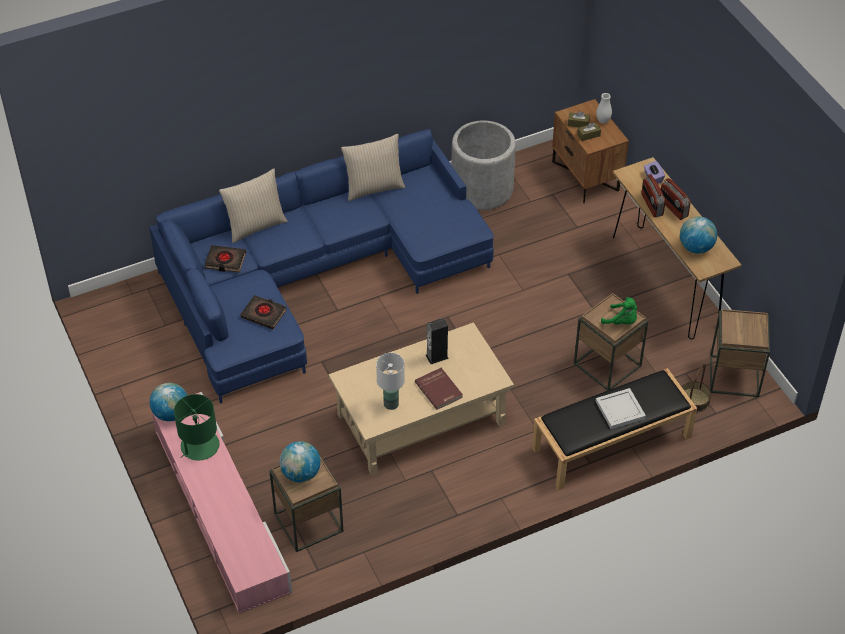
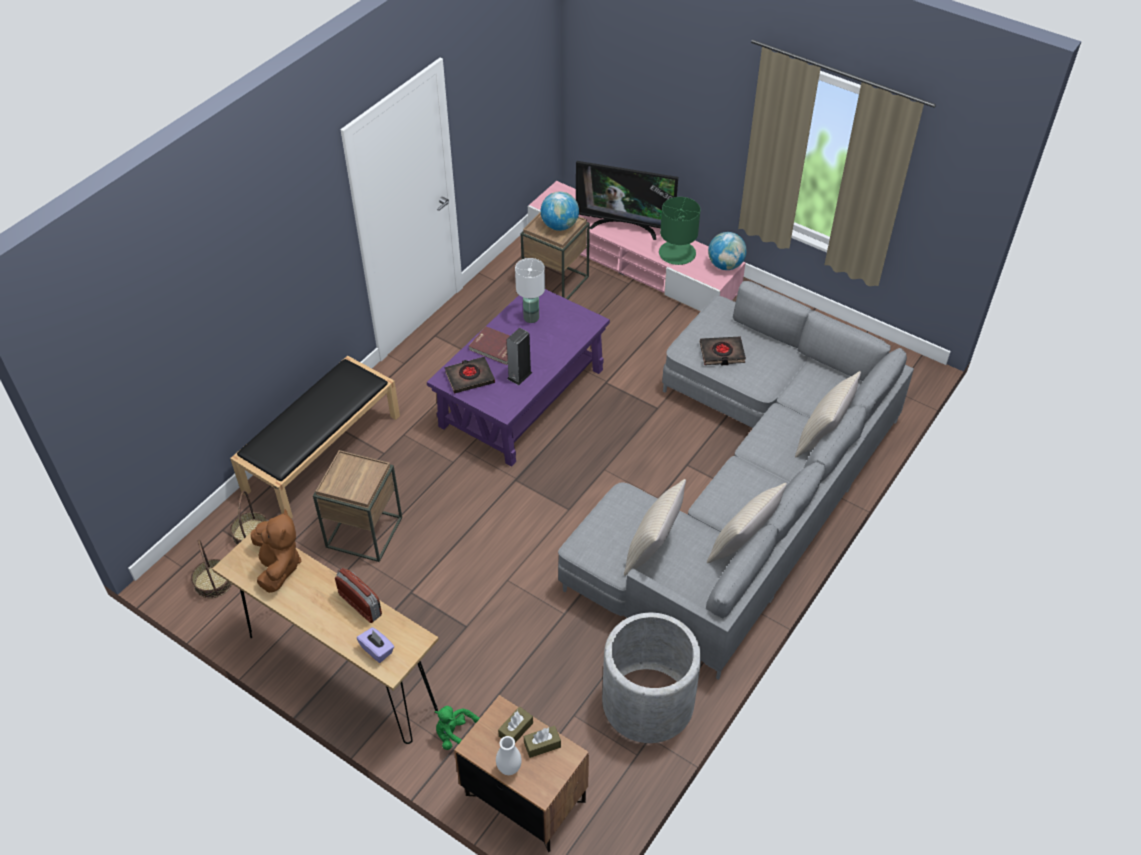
camera: 150 degrees right, 0 degrees up
(218, 499) = (625, 226): none -> television
(225, 261) = (811, 387): black book -> black book (469, 377)
(314, 276) = (742, 490): blue sofa -> grey sofa
(421, 418) = (522, 398): beige coffee table -> purple coffee table
(432, 208) = (653, 549): none -> beige pillow
(619, 409) = (310, 414): white tray -> none
(622, 321) = (341, 476): green plush toy -> green plush toy (456, 736)
(673, 208) = (330, 612): radio -> none
(696, 247) = (278, 566): globe -> brown plush toy
(734, 376) = (213, 582): brown side table -> basket

